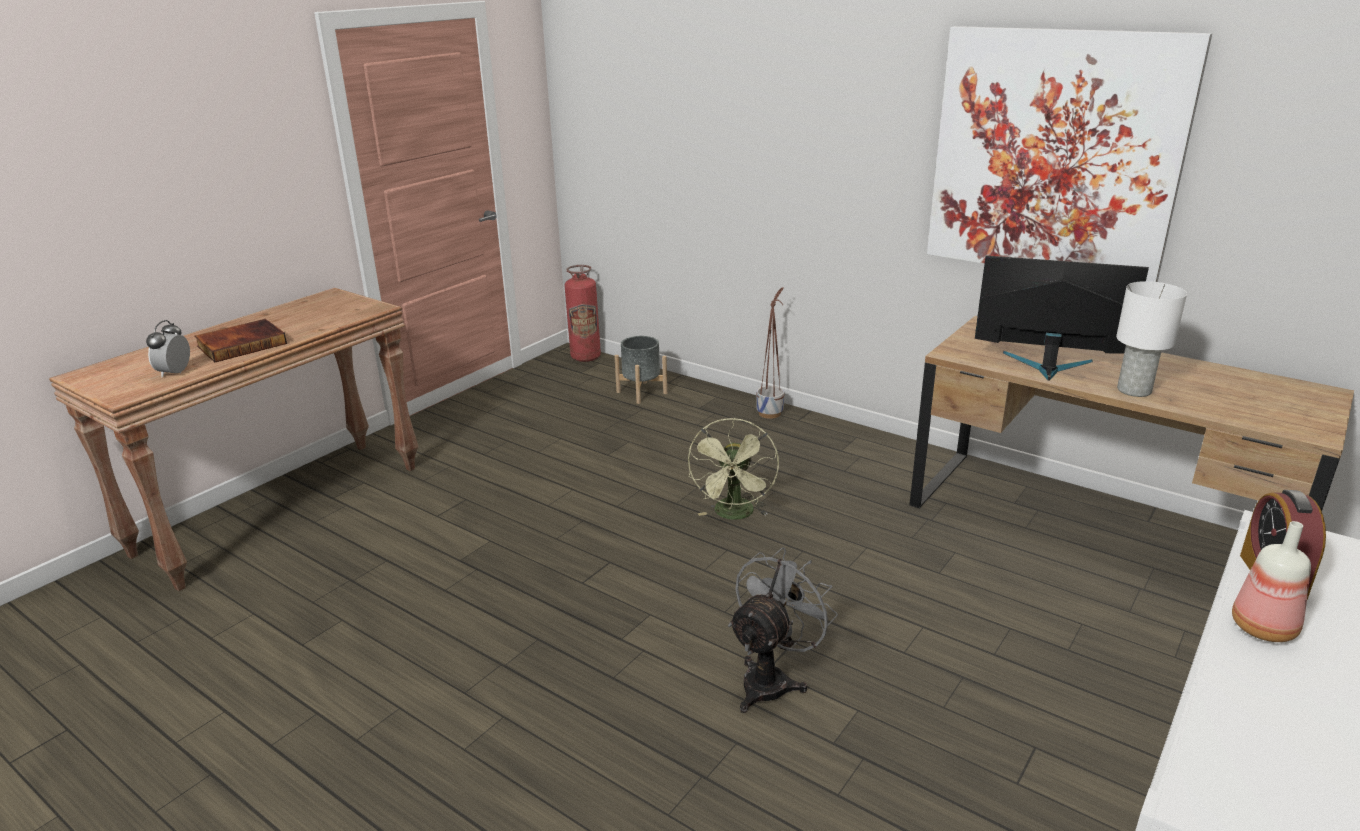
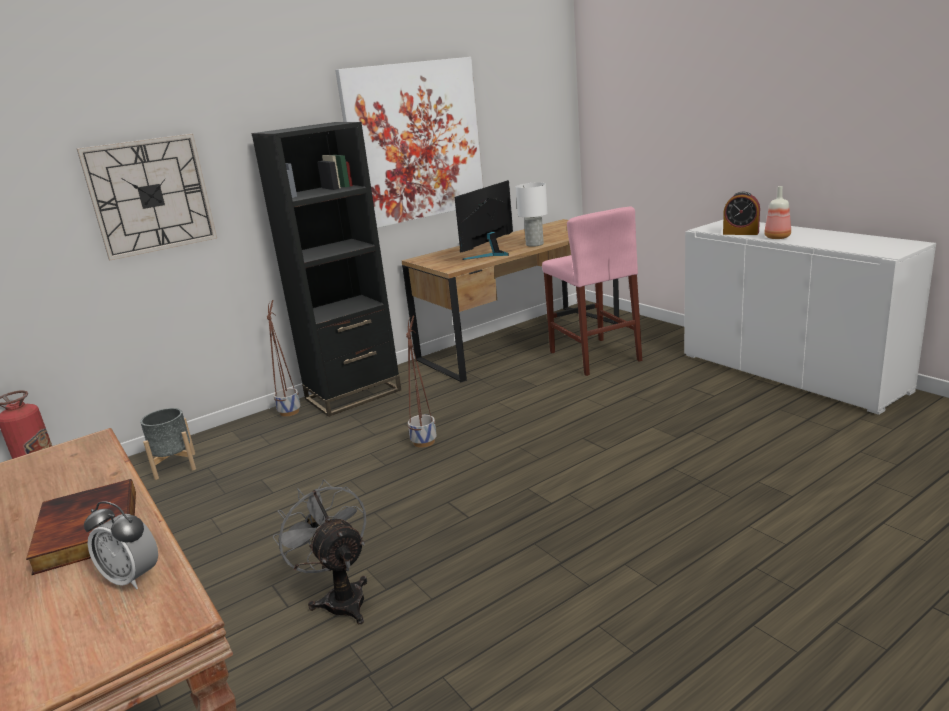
camera: 70 degrees left, 5 degrees down
(717, 134) = (150, 196): none -> wall clock
(734, 515) = (423, 442): green fan -> planter
(772, 680) = (617, 449): grey fan -> grey fan (340, 597)
(830, 439) = (353, 395): none -> black bookcase
(1092, 614) = (594, 356): none -> pink stool

